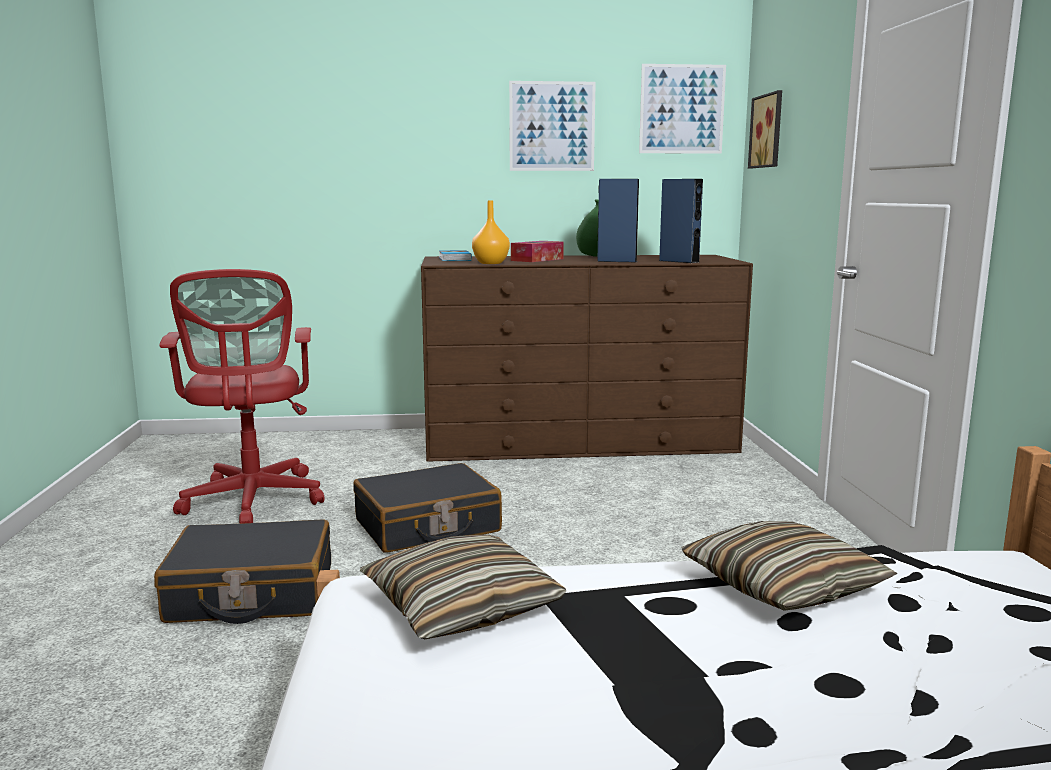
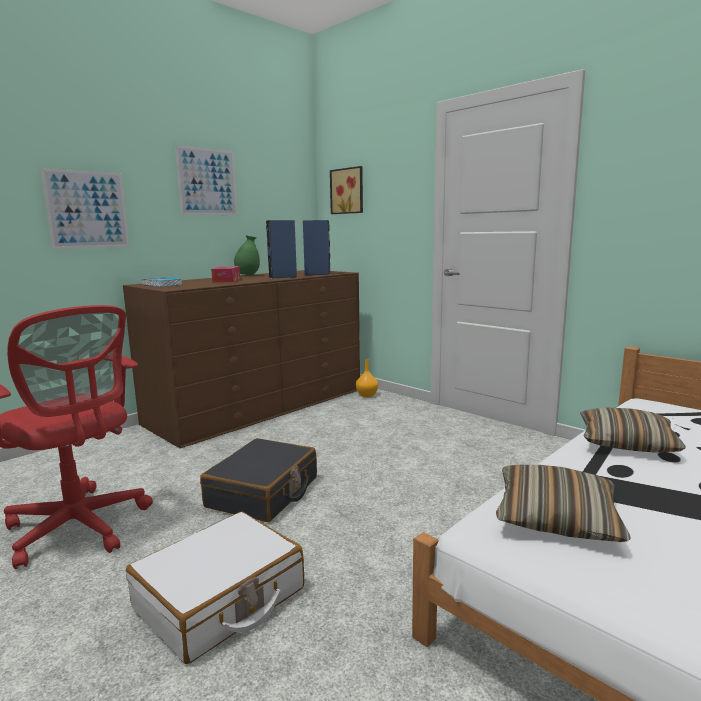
camera: 40 degrees left, 0 degrees up
(251, 594) = (220, 599): black suitcase -> white suitcase
(491, 263) = (209, 285): orange vase -> orange vase (366, 395)
(682, 109) = (284, 174): picture -> picture (87, 210)

